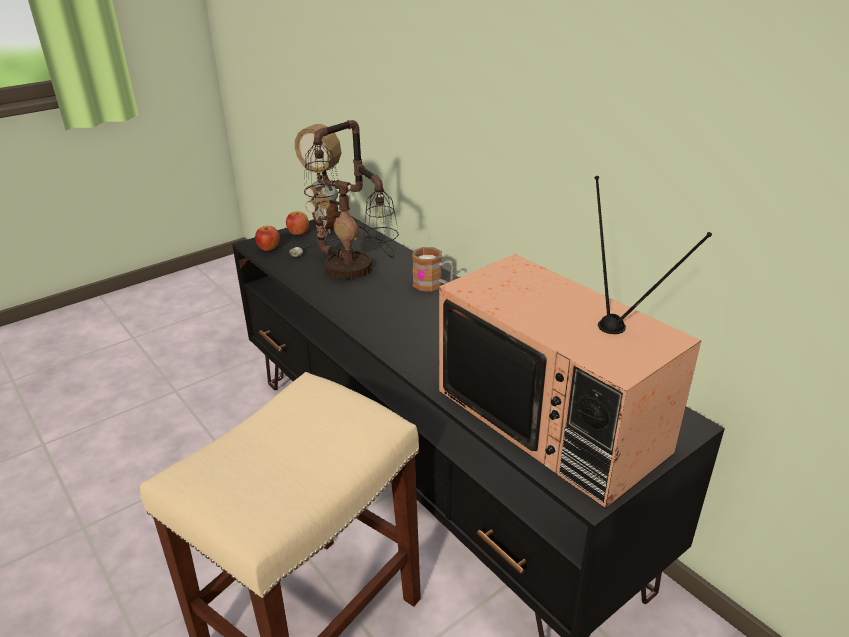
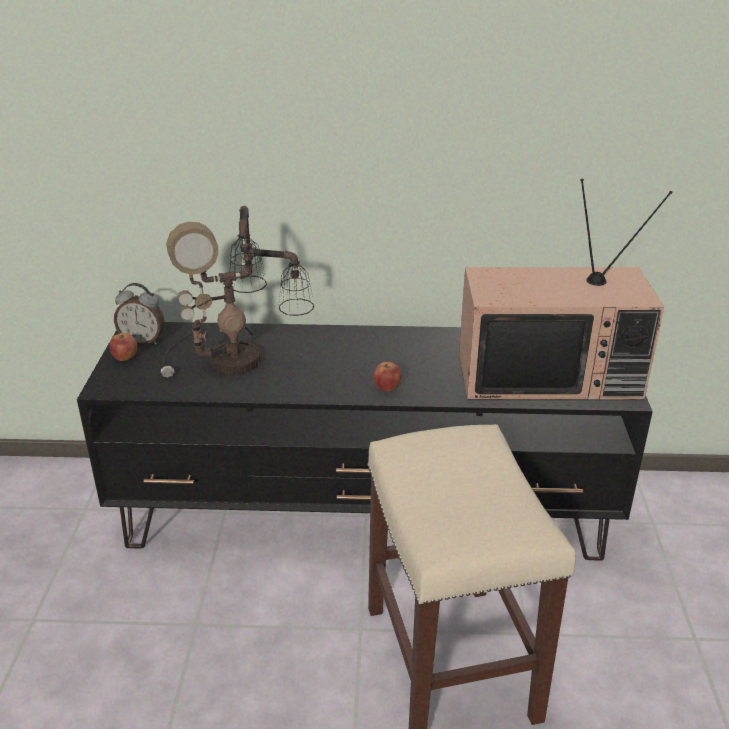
camera: 50 degrees left, 0 degrees up
(269, 248) = (126, 383): apple -> apple (387, 388)
(433, 285) = (325, 339): mug -> none

